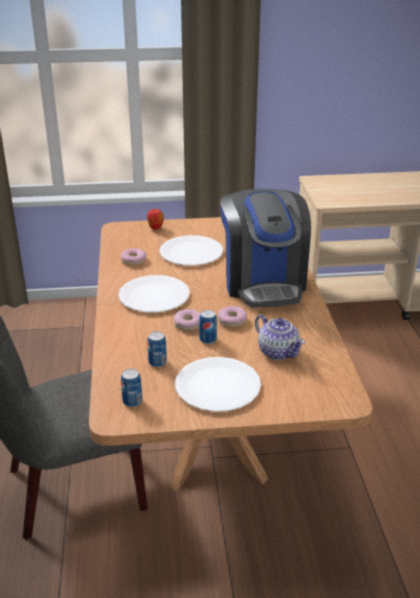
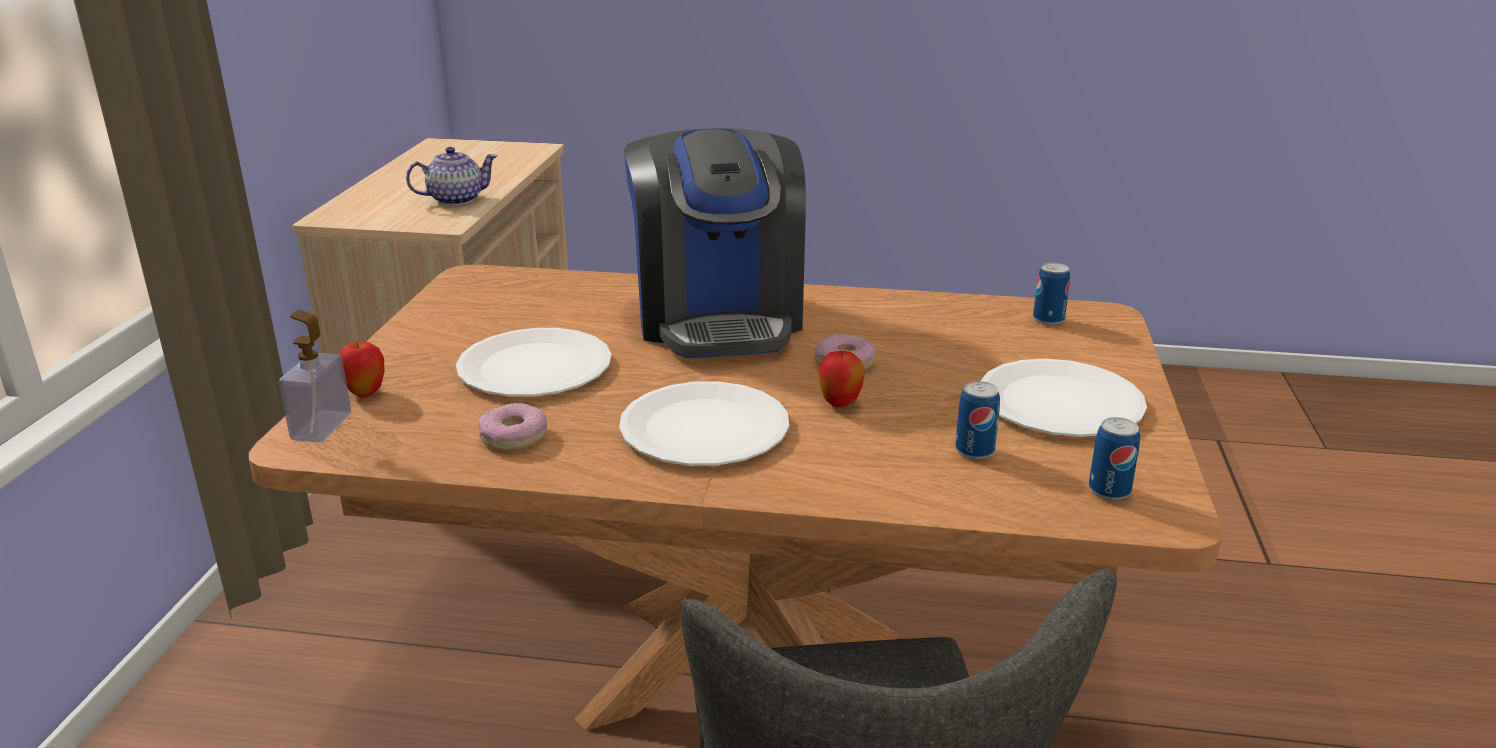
camera: 75 degrees left, 5 degrees down
(129, 228) = (321, 426): none -> soap dispenser
(188, 324) = (840, 404): donut -> apple
(208, 339) = (904, 392): can -> can (1048, 319)
(263, 282) = (718, 318): coffee machine -> coffee machine turned 75 degrees clockwise
(278, 352) = (960, 340): teapot -> teapot (455, 199)

